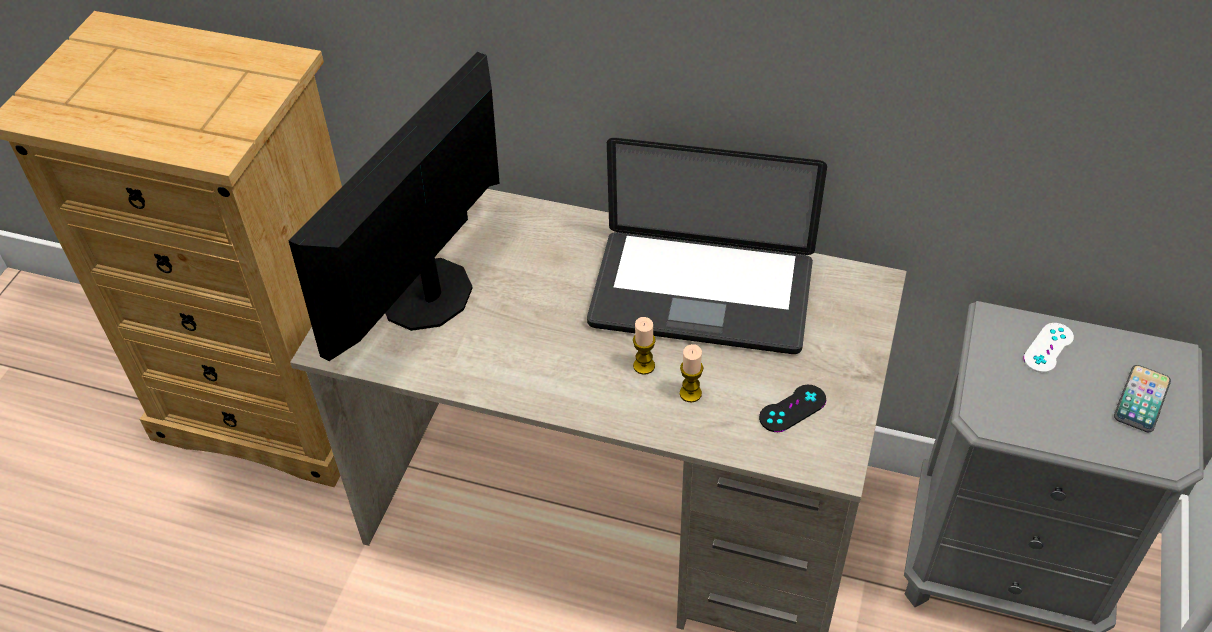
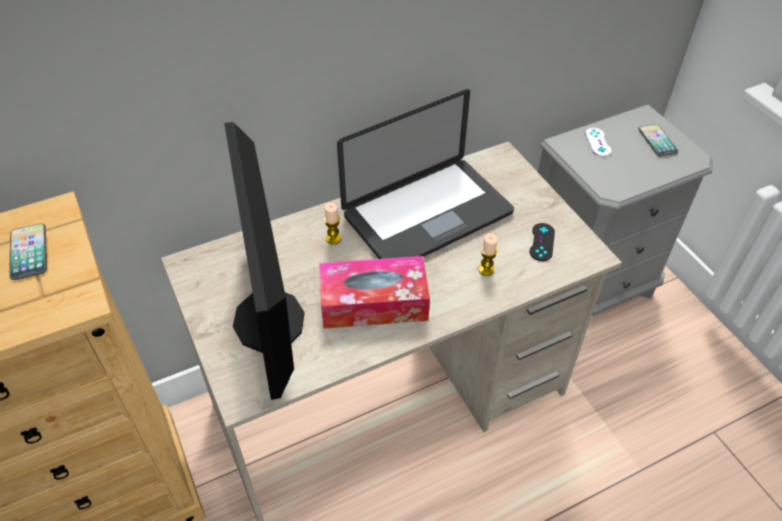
camera: 45 degrees left, 0 degrees up
(231, 86) = (29, 252): none -> phone
(537, 345) = (374, 302): none -> tissue box
(644, 366) = (445, 272): candle -> candle (333, 238)

